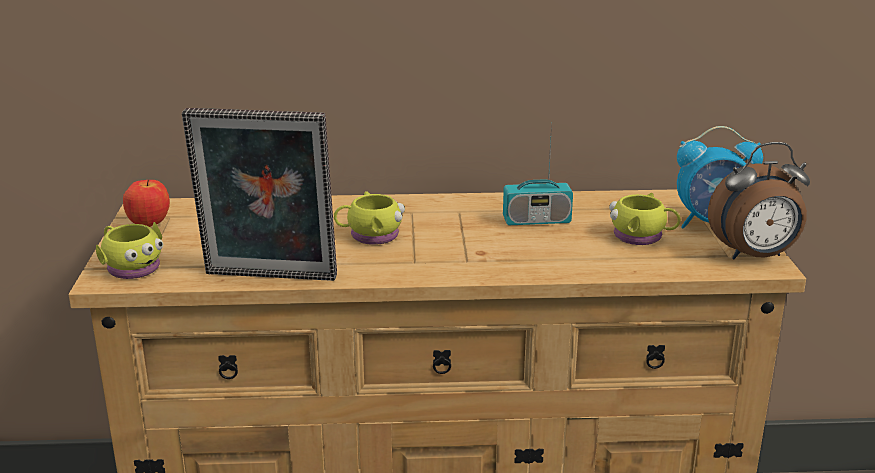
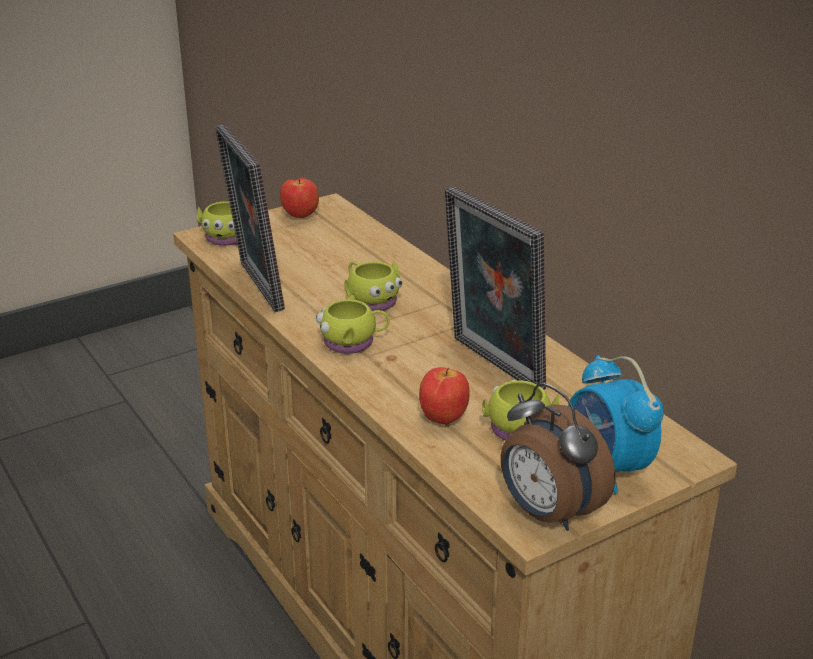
camera: 60 degrees right, 5 degrees up
(437, 260) = (353, 342): none -> yellow mug
(536, 221) = (491, 366): radio -> picture frame
(598, 257) = (442, 419): none -> apple

